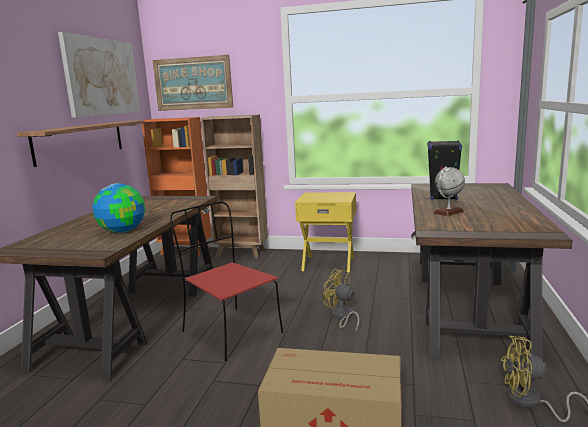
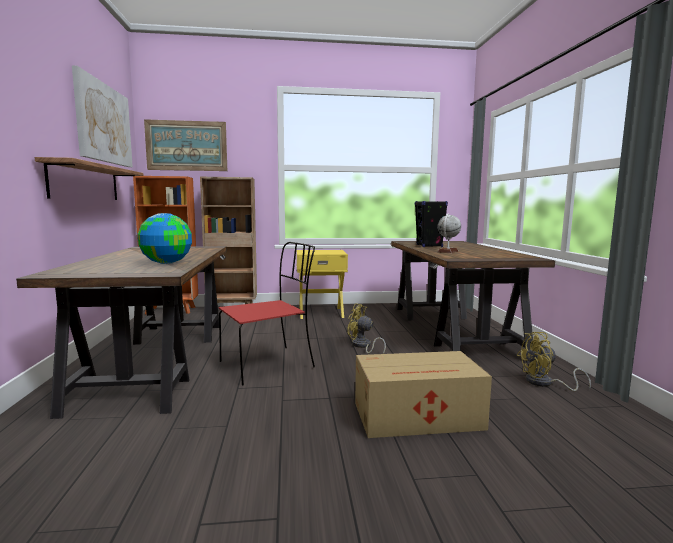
camera: 20 degrees left, 5 degrees down
(230, 331) = (269, 364): red chair -> red chair turned 120 degrees clockwise

